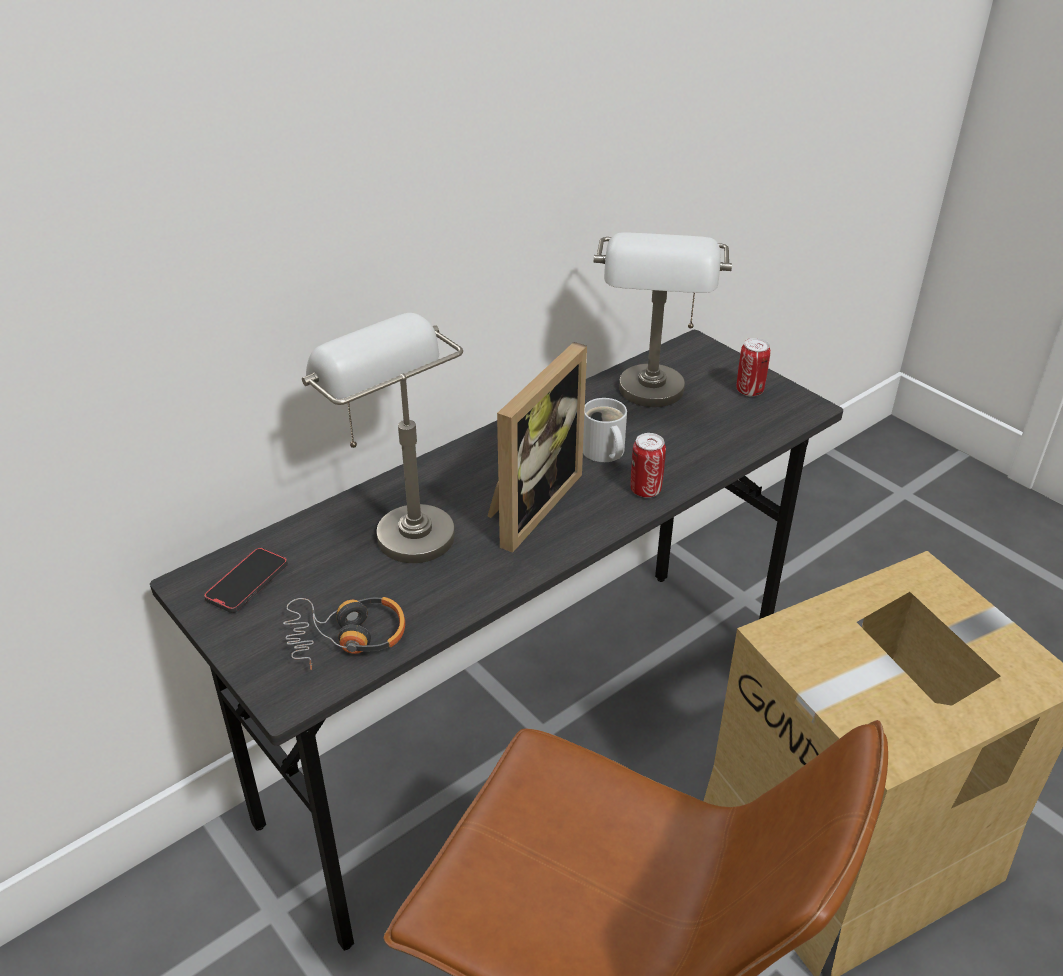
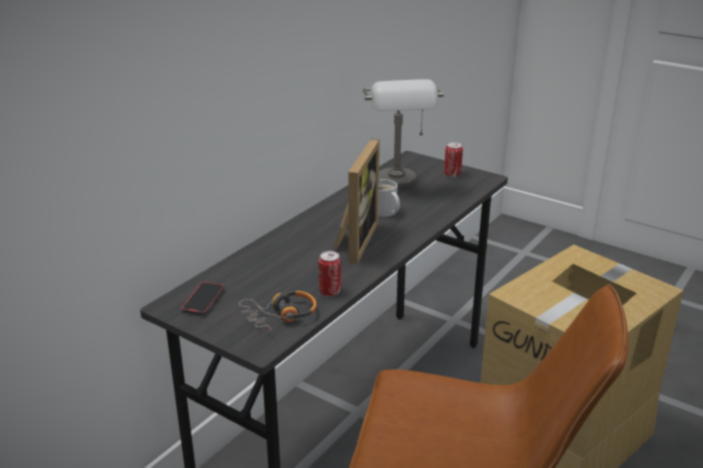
camera: 15 degrees left, 10 degrees down
(398, 524) = (281, 260): grey table lamp -> none
(645, 490) = (418, 226): can -> can (330, 292)

